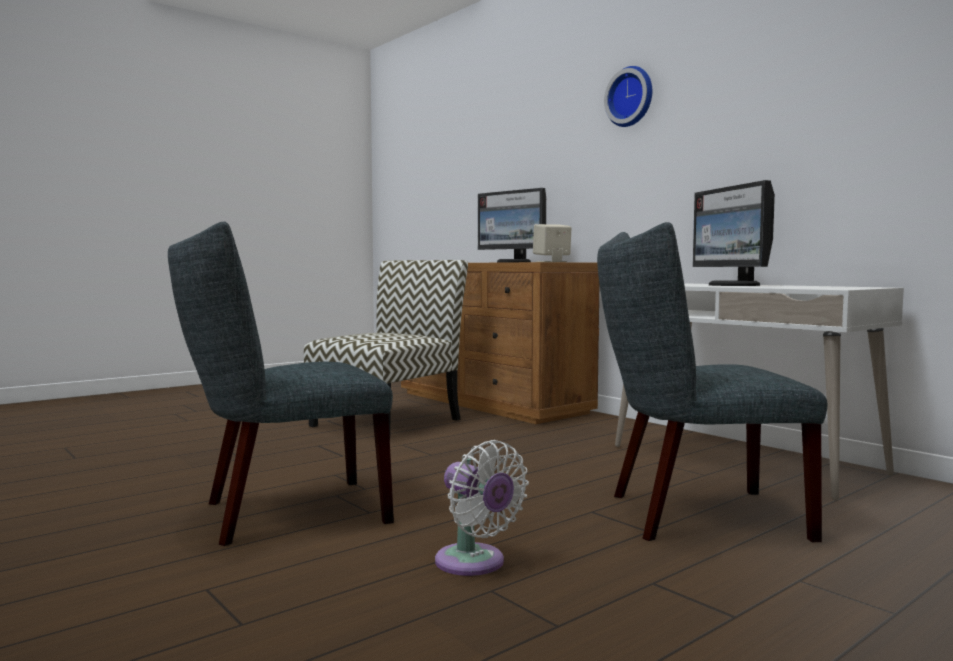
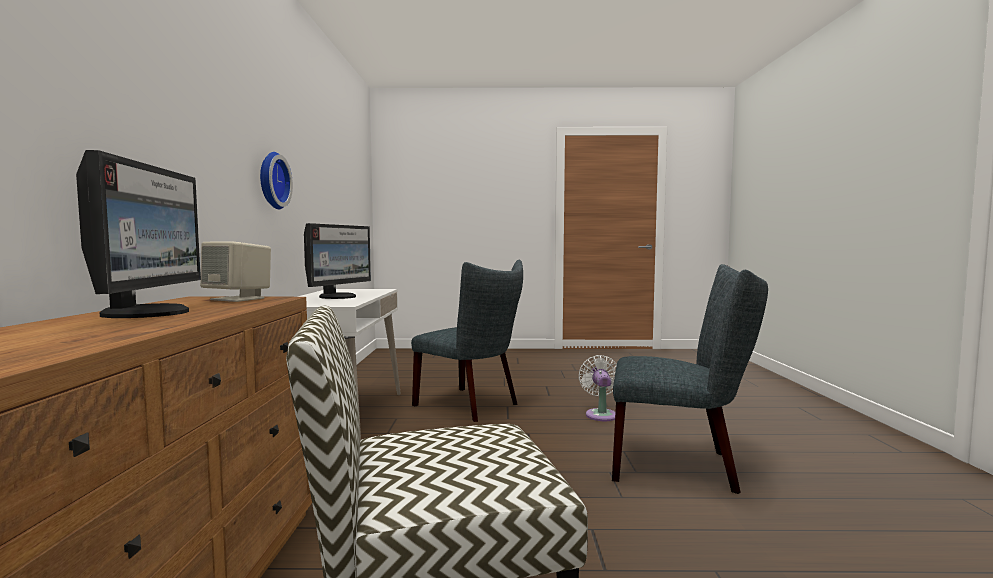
camera: 140 degrees left, 0 degrees up
(631, 97) = (184, 75): wall clock -> wall clock (271, 180)

